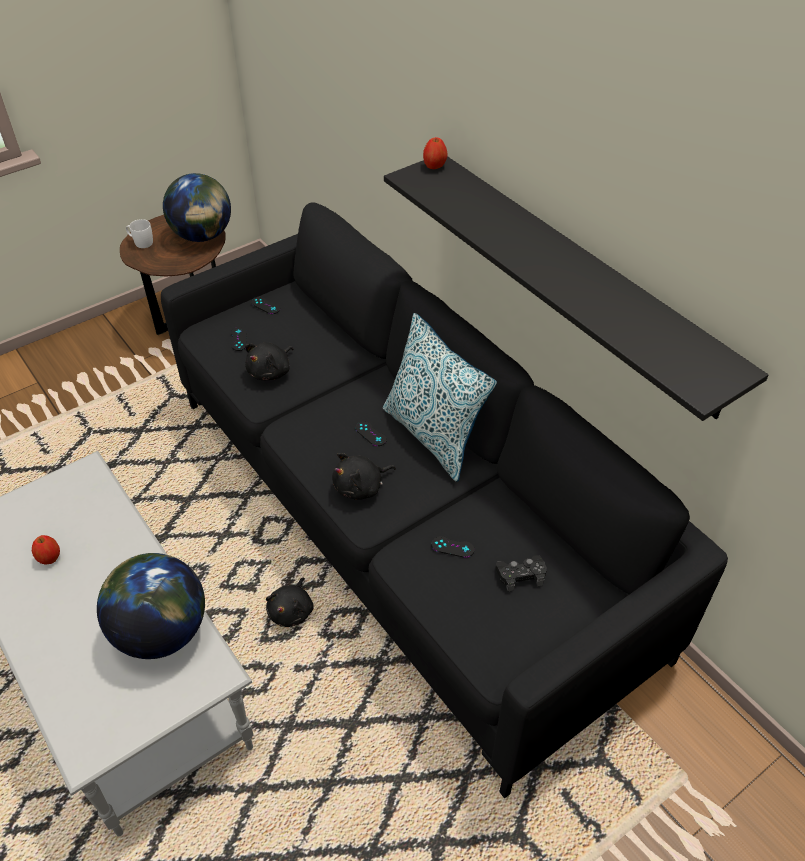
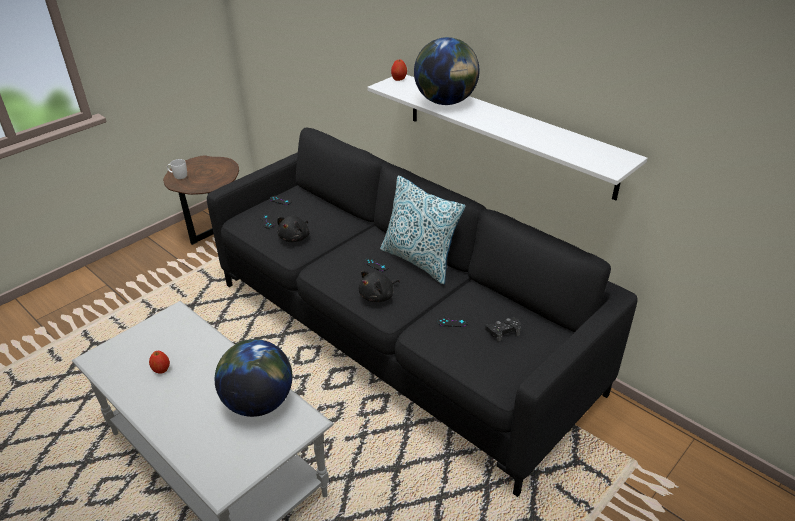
camera: 10 degrees left, 10 degrees down
(203, 236) = (222, 167): globe -> globe (446, 102)
(292, 611) = (334, 403): black plush toy -> none
(577, 279) = (507, 133): black shelf -> white shelf

